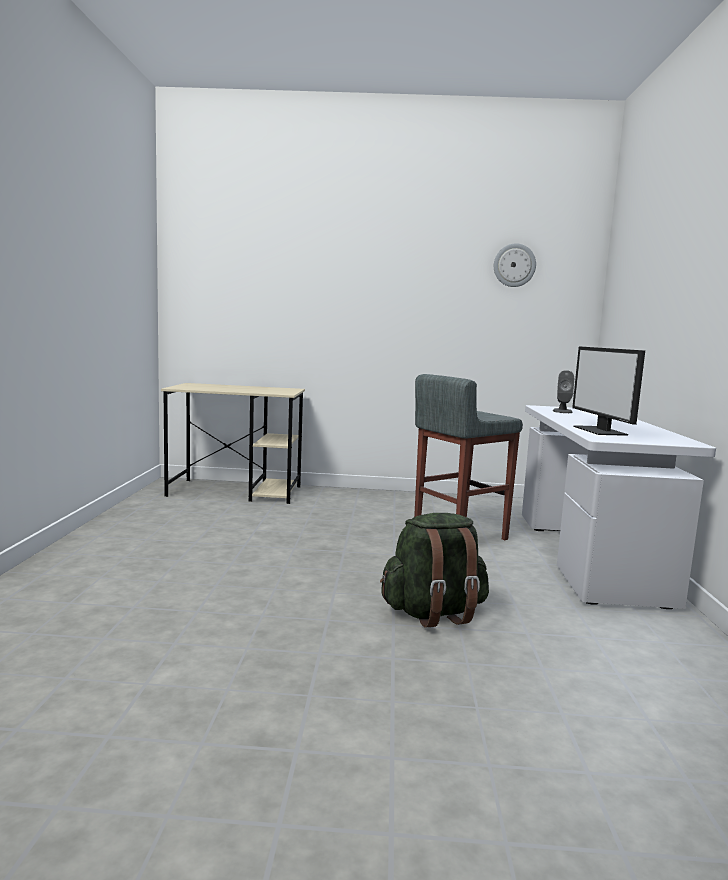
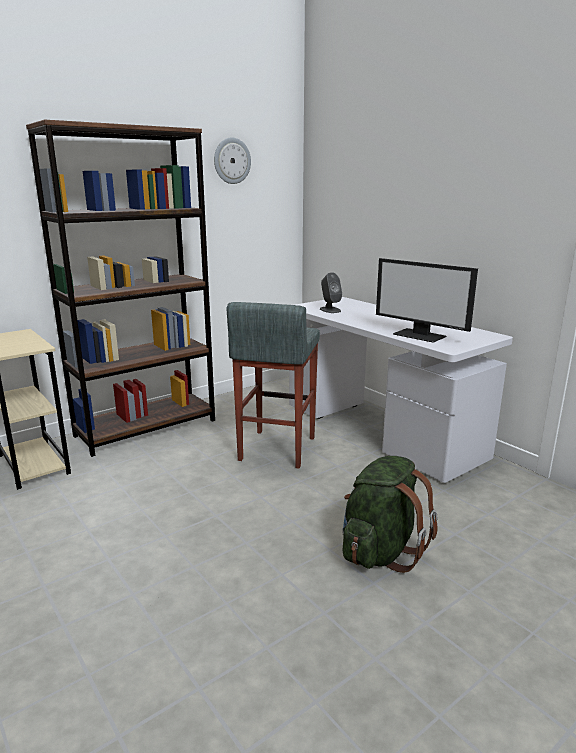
camera: 40 degrees left, 10 degrees up
(377, 497) = (146, 428): none -> brown bookcase

